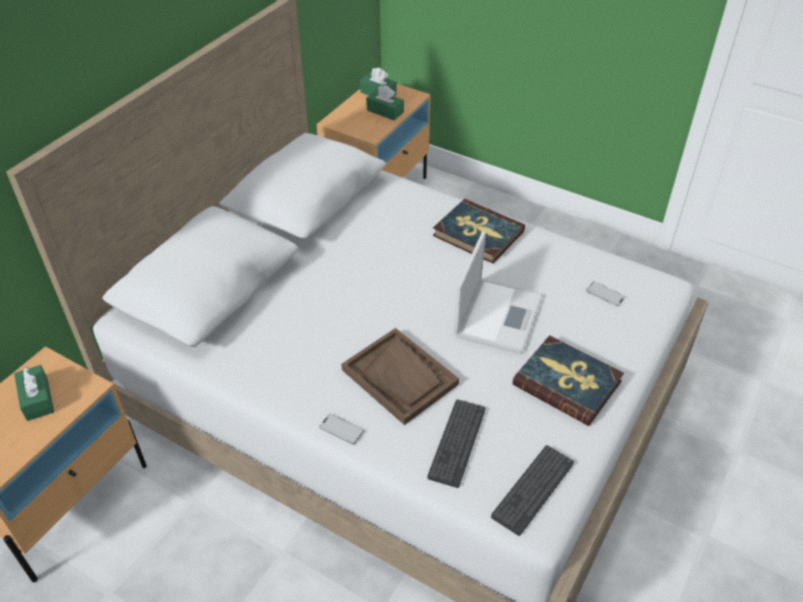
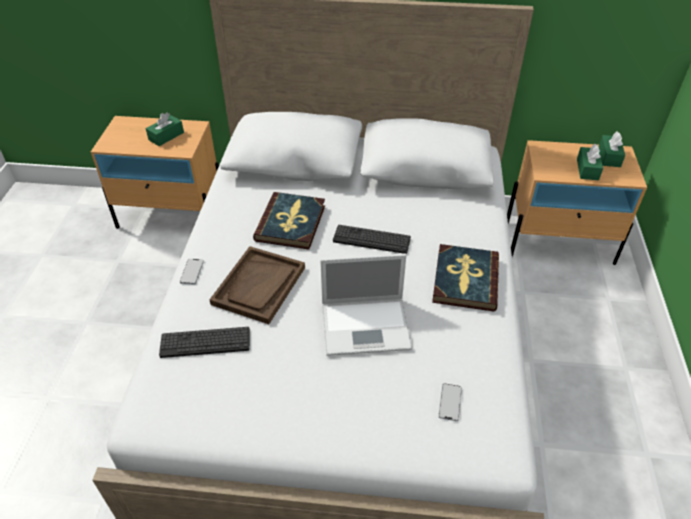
camera: 65 degrees right, 0 degrees up
(533, 489) = (174, 408): keyboard -> keyboard (371, 240)
(567, 382) = (309, 401): book -> book (291, 223)

